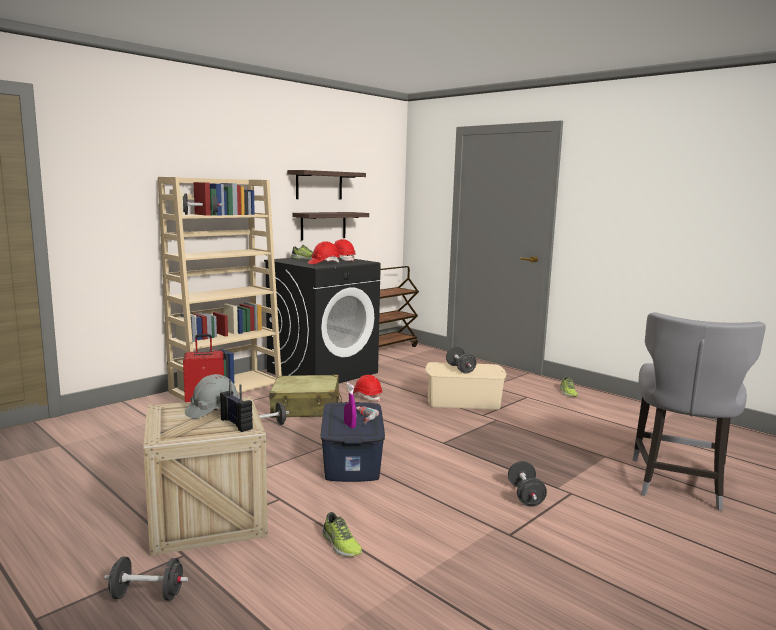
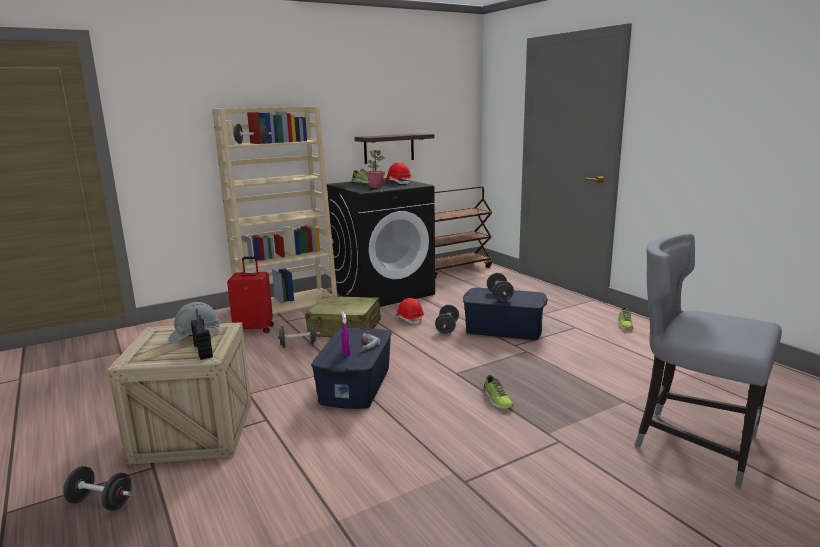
camera: 15 degrees right, 5 degrees up
(319, 185) = (383, 108): shelf -> none
(324, 263) = (375, 187): red hard hat -> potted plant
(340, 544) = (292, 473): shoe -> shoe (496, 400)
(463, 401) = (503, 329): beige storage box -> blue storage box
(525, 496) = (507, 439): black dumbbell -> black dumbbell (447, 328)
(678, 485) = (692, 443): grey chair -> grey chair turned 90 degrees clockwise

